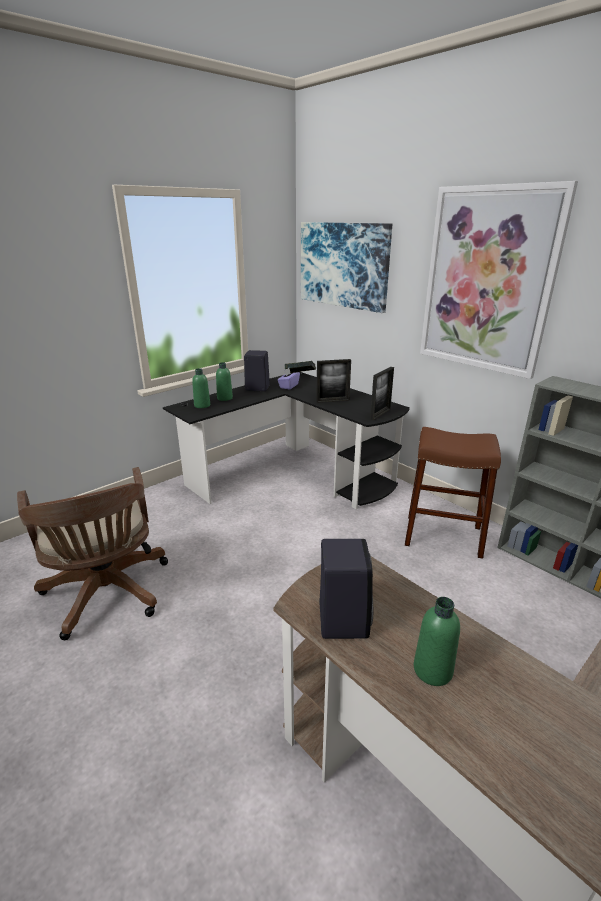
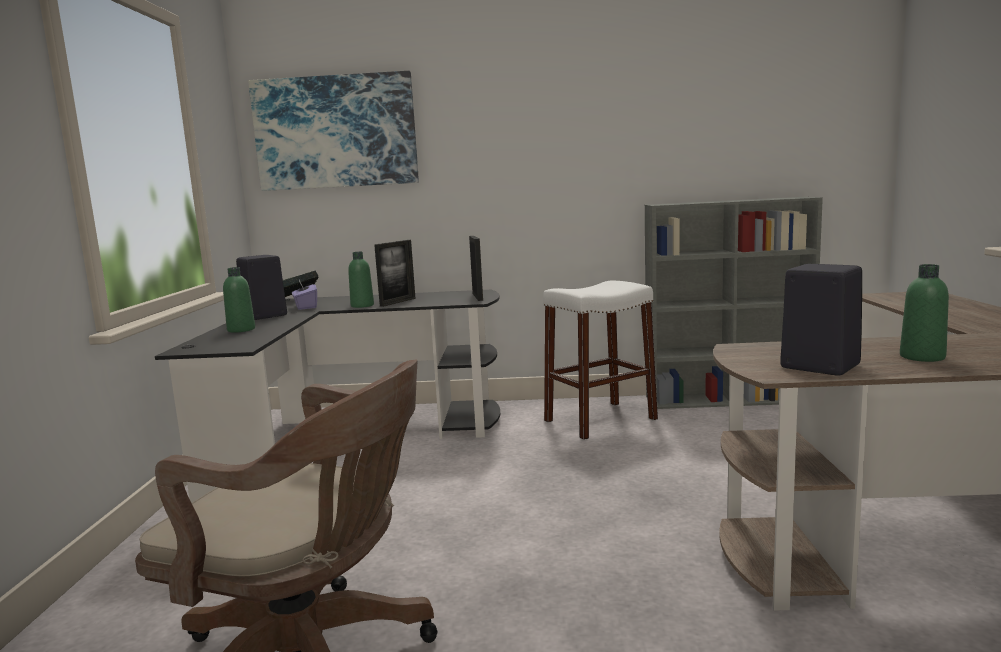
camera: 45 degrees left, 15 degrees down
(202, 405) = (224, 340): green bottle -> green bottle (362, 305)
(443, 535) = (600, 420): brown stool -> white stool
(487, 281) = (550, 122): picture -> none

